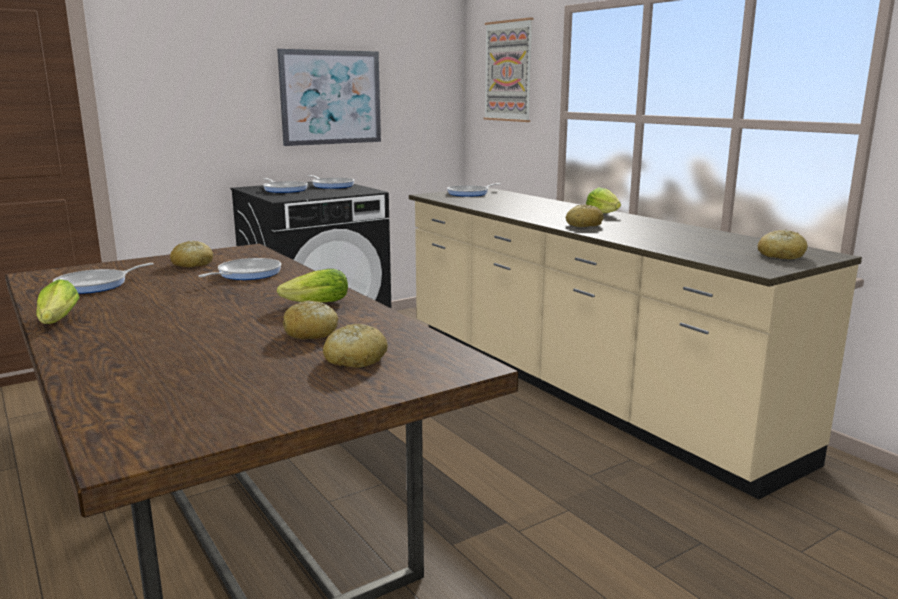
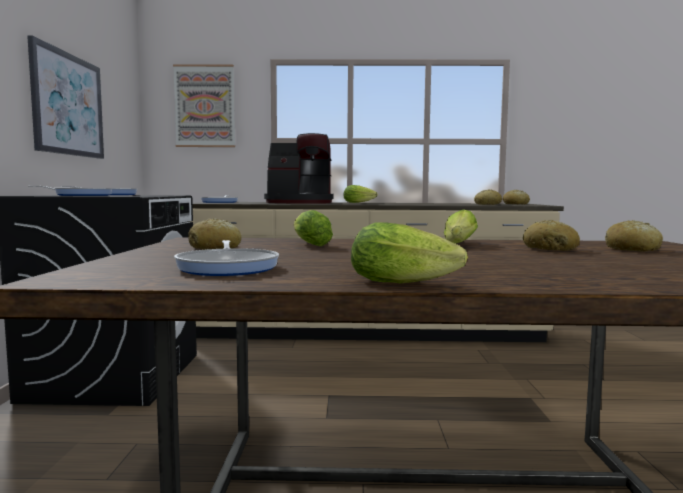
camera: 55 degrees left, 10 degrees down
(246, 274) = (309, 244): frying pan -> lettuce
(521, 206) = (300, 203): none -> coffee machine
(584, 225) = (388, 204): bread -> bread (487, 204)

